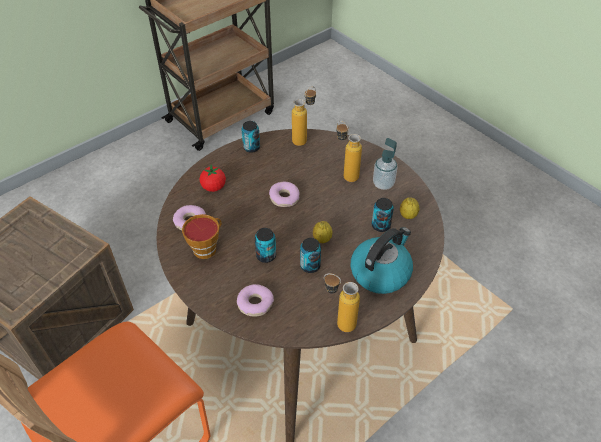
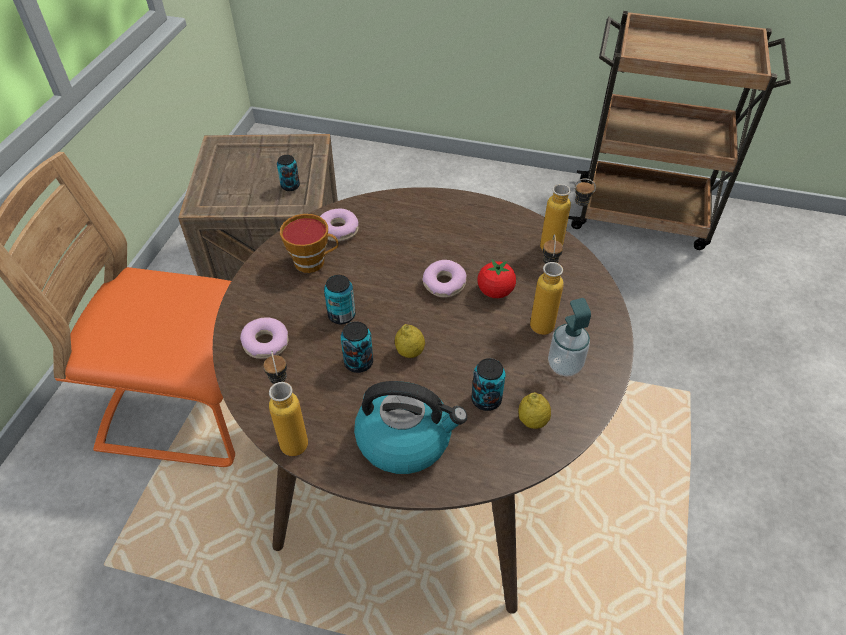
camera: 55 degrees right, 0 degrees up
(213, 187) = (404, 219): tomato -> tomato (495, 291)
(251, 147) = (495, 214): can -> can (290, 186)

